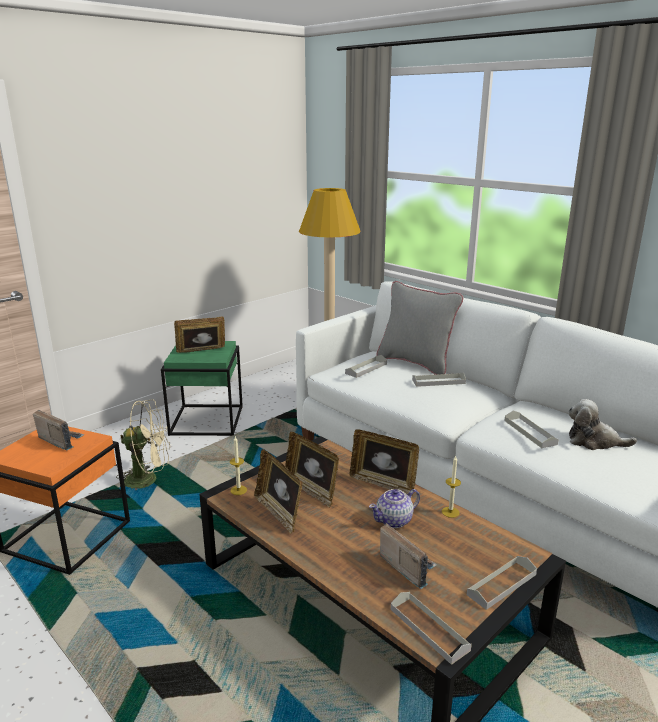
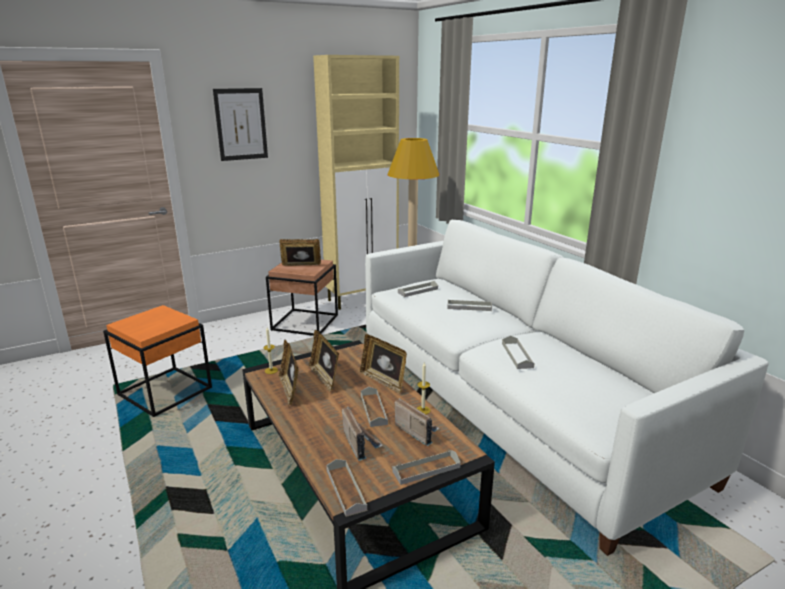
camera: 15 degrees right, 0 degrees up
(60, 440) = (162, 318): radio -> radio (417, 431)
(111, 177) = (241, 124): none -> picture
(148, 479) = (240, 360): beige fan -> none
(208, 420) = (306, 322): green side table -> brown side table
(261, 383) = (363, 298): none -> beige cabinet
(394, 520) = (373, 409): teapot -> grey tray
(415, 363) = (463, 291): grey pillow -> none
(594, 441) = (571, 370): plush toy -> none

